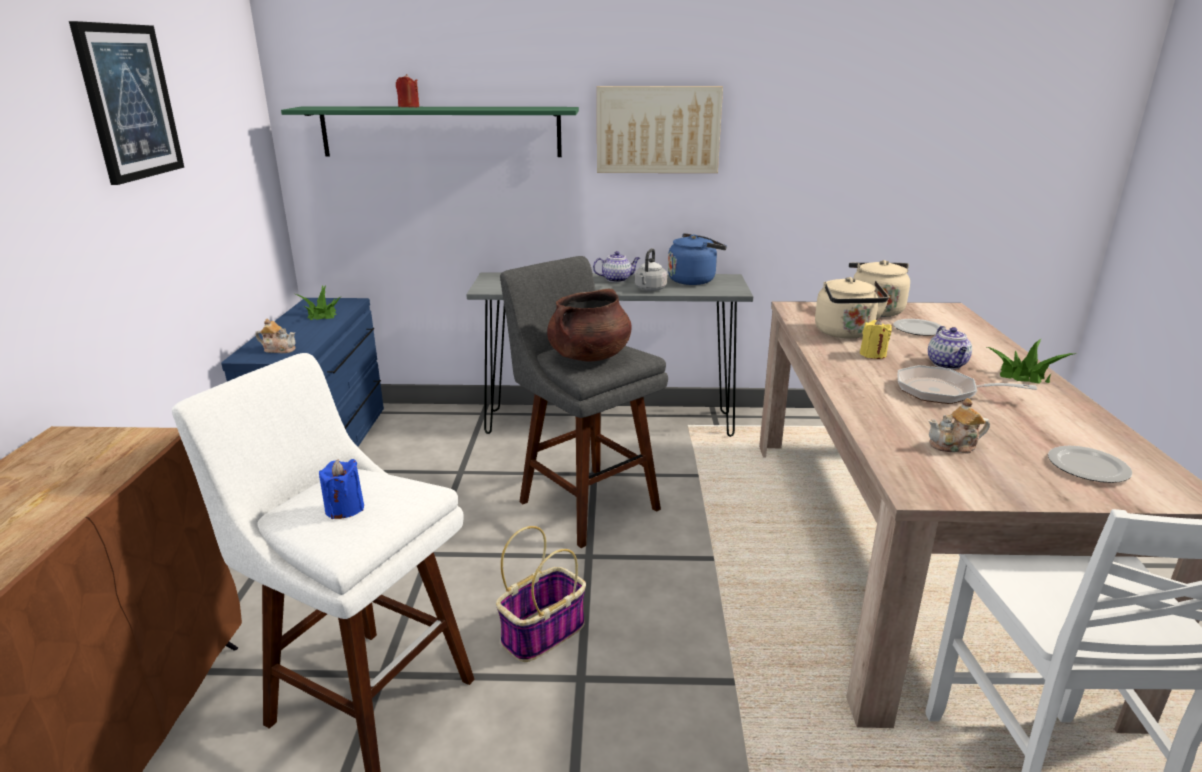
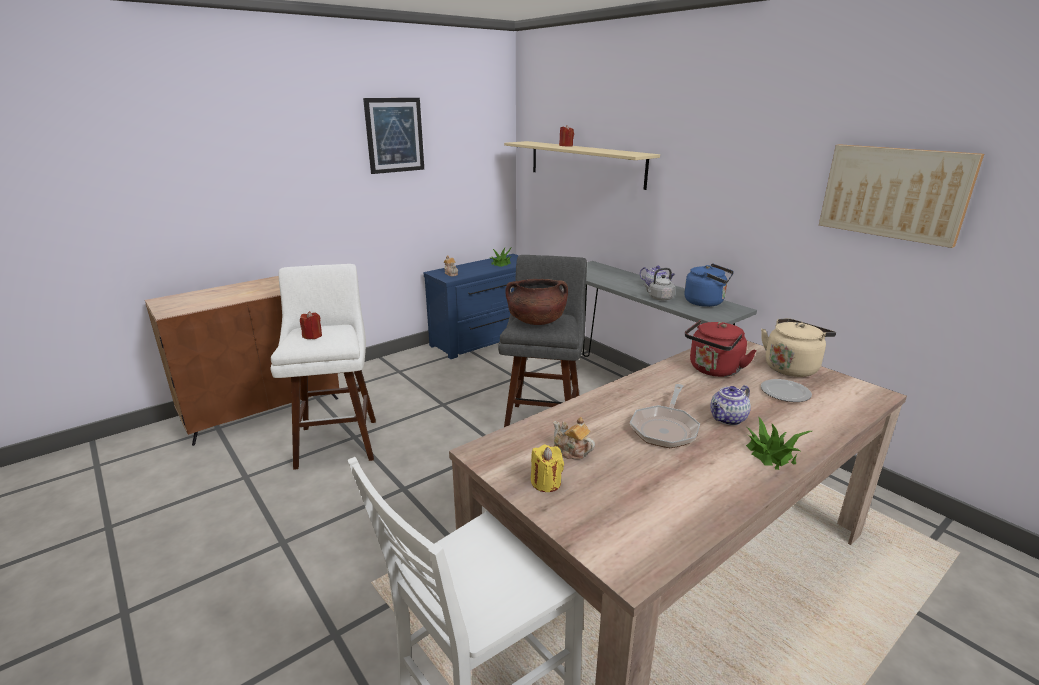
camera: 50 degrees right, 0 degrees up
(344, 509) = (312, 336): blue candle -> red candle
(441, 132) = (585, 163): green shelf -> beige shelf
(543, 632) = (424, 462): basket -> none
(658, 129) = (709, 177): picture -> picture (894, 192)
(845, 333) = (713, 370): beige kettle -> red kettle
(873, 354) = (690, 388): yellow candle -> yellow candle (546, 483)
(943, 392) = (665, 428): frying pan -> frying pan turned 135 degrees counterclockwise
(1088, 467) = (616, 512): plate -> none

